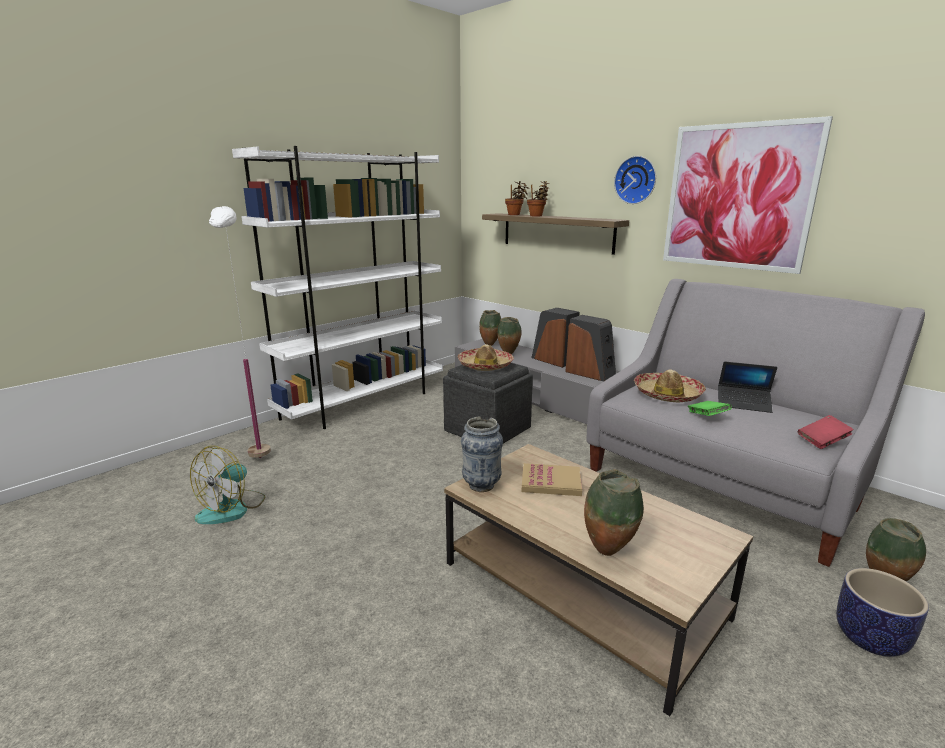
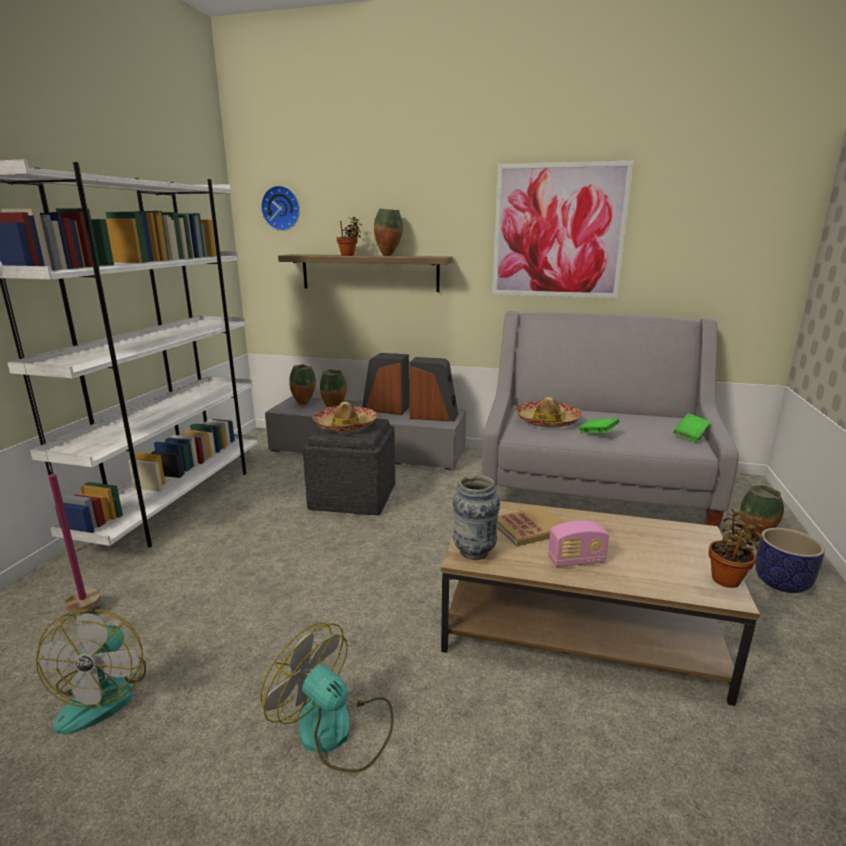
camera: 30 degrees left, 0 degrees up
(331, 584) = (336, 731): none -> fan
(515, 214) = (319, 255): potted plant -> potted plant (727, 579)
(559, 518) = (576, 561): none -> radio
(608, 551) = (646, 576): vase -> vase (388, 255)
(636, 180) = (456, 216): wall clock -> wall clock (282, 208)
(743, 404) = (608, 417): laptop -> none
(822, 441) = (690, 436): red book -> green book

